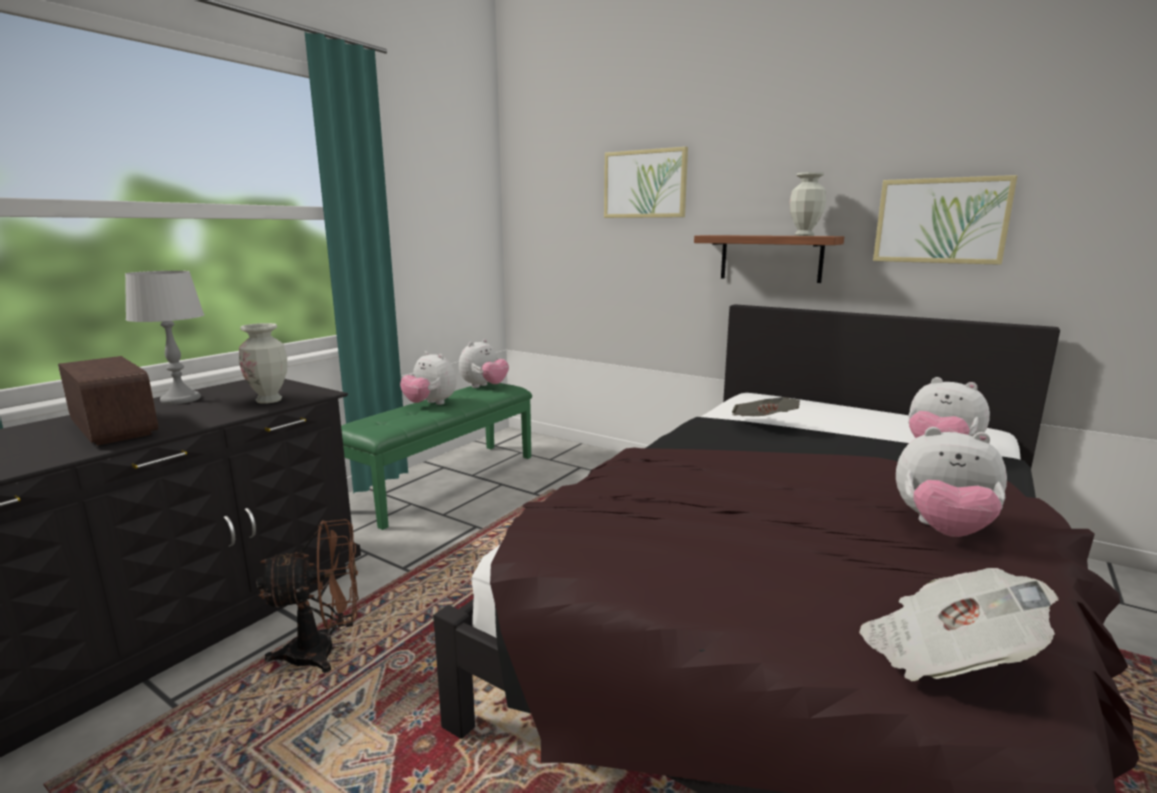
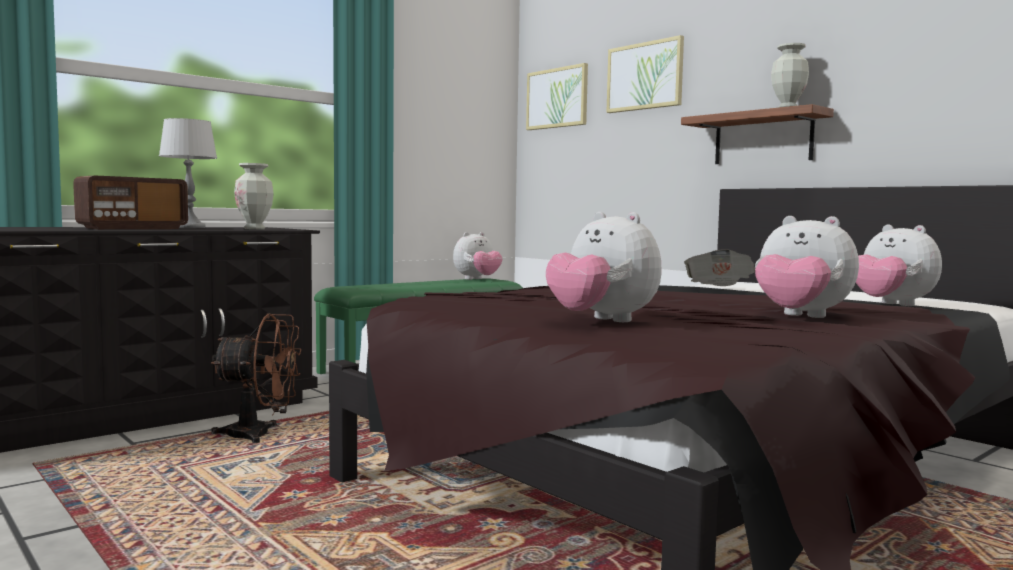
camera: 15 degrees right, 10 degrees down
(113, 429) = (133, 228): radio -> radio turned 75 degrees clockwise
(430, 404) = (416, 283): plush toy -> plush toy (602, 321)
(940, 221) = (928, 83): picture -> picture (557, 98)
(944, 656) = (687, 340): newspaper -> none

